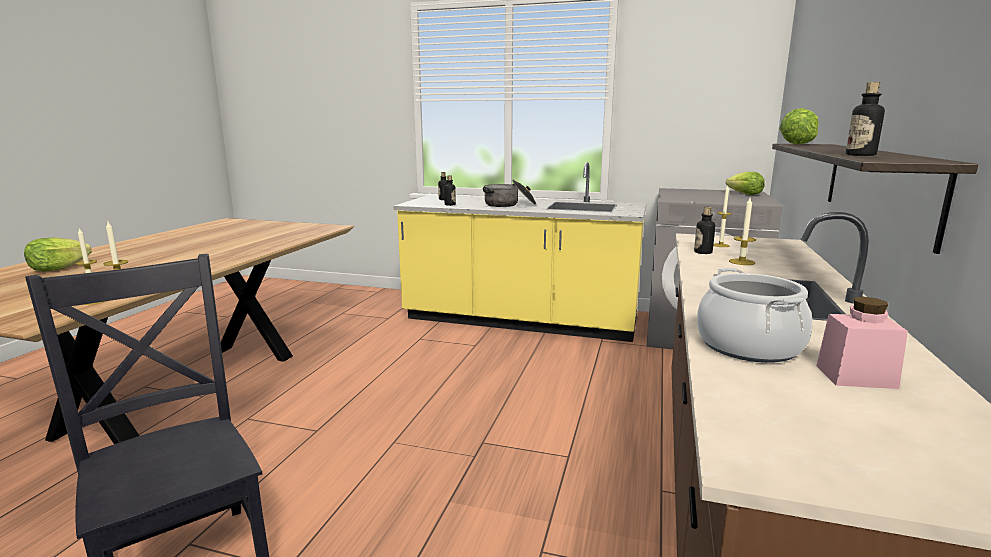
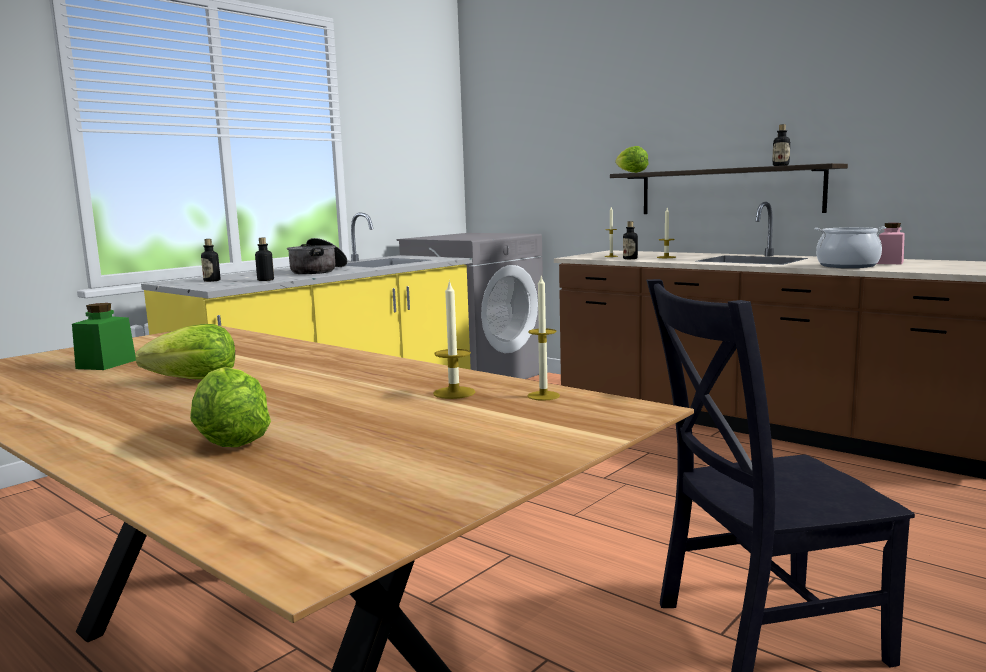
camera: 65 degrees left, 5 degrees down
(237, 231) = (106, 364): none -> green jar
(745, 194) = (479, 234): lettuce -> lettuce (195, 380)

